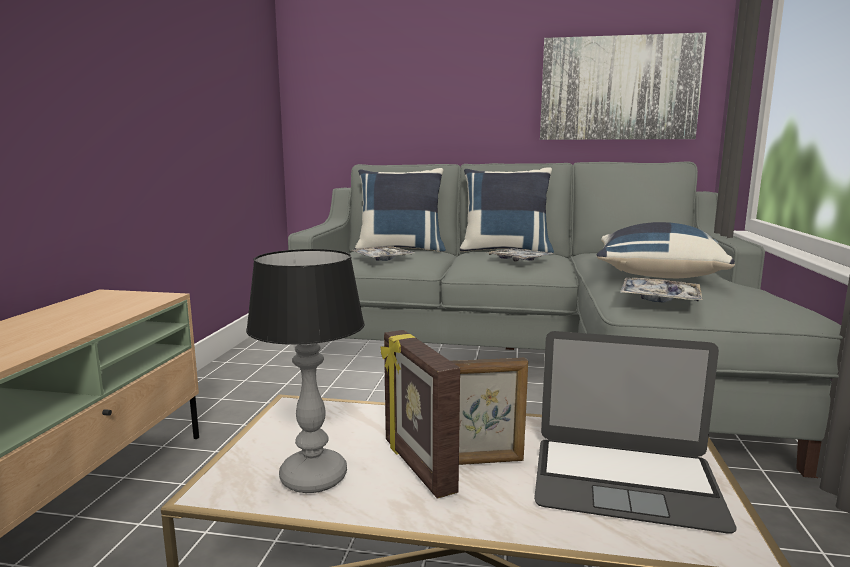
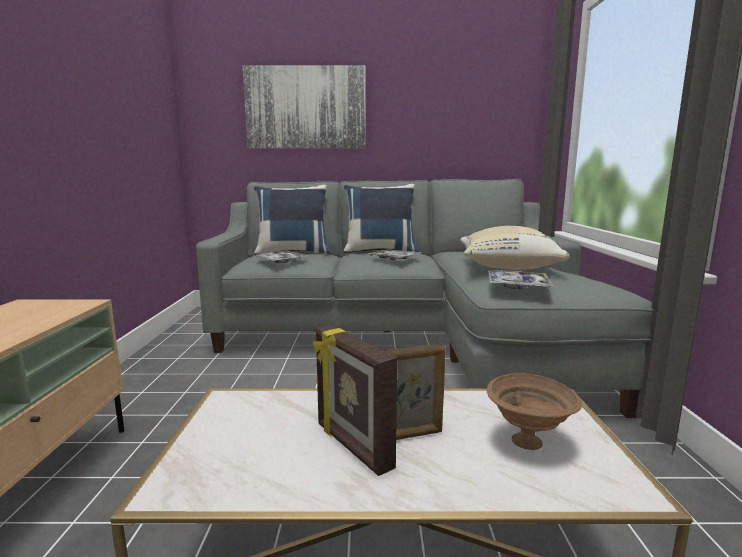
camera: 10 degrees left, 0 degrees up
(312, 477) = (258, 467): table lamp -> none
(618, 88) = (461, 122): picture -> picture (305, 108)
(625, 481) = (529, 442): laptop -> brown bowl
(657, 275) = (507, 267): blue pillow -> beige pillow

